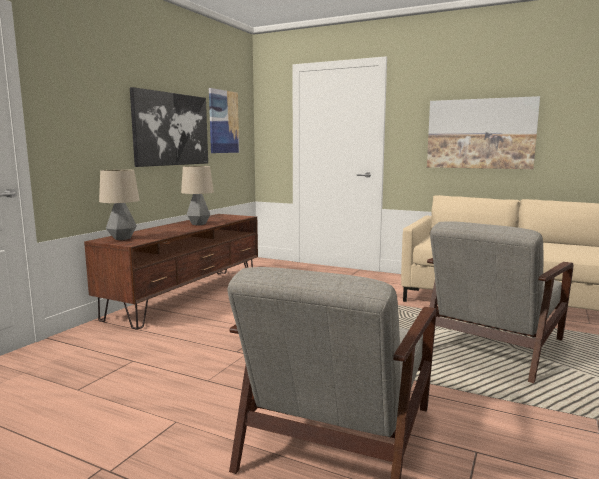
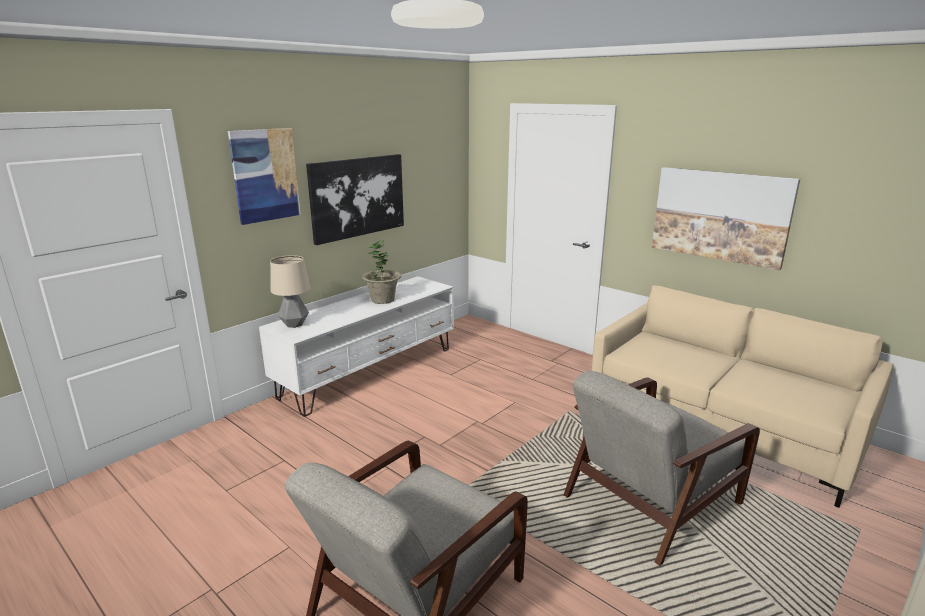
camera: 15 degrees right, 10 degrees up
(187, 296) = (370, 371): brown tv stand -> white tv stand
(198, 224) = (382, 300): table lamp -> potted plant
(223, 122) = (426, 175): picture -> picture (265, 175)

